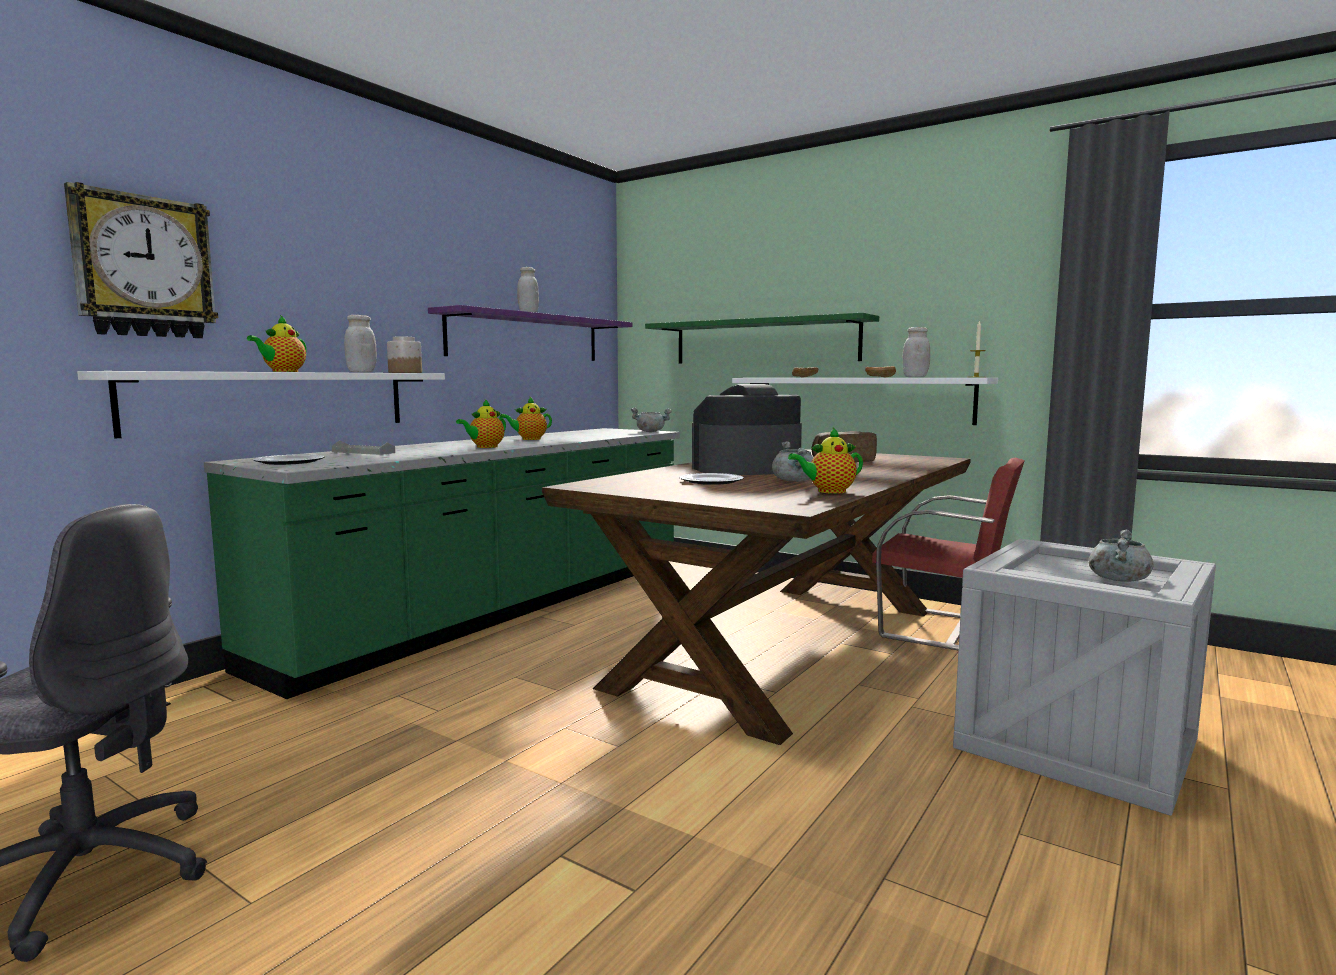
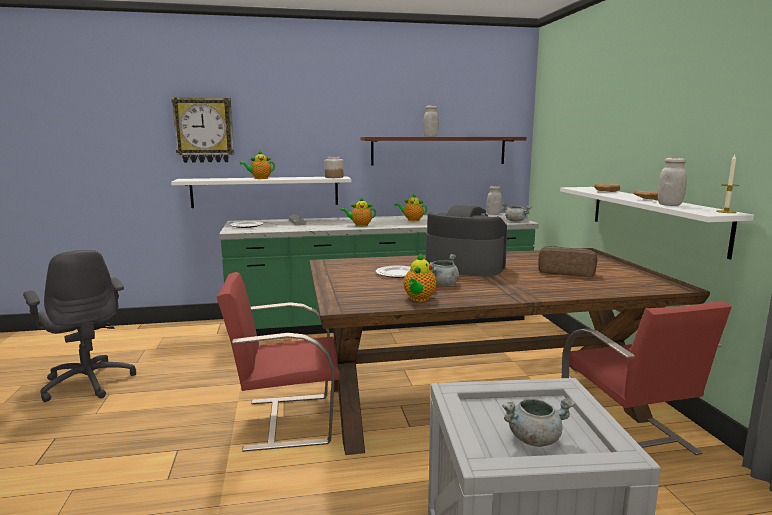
camera: 45 degrees right, 5 degrees up
(361, 372) = (303, 178): white jar -> white jar (493, 214)
(526, 337) = (439, 150): purple shelf -> brown shelf
(632, 748) = (286, 421): none -> red chair
(764, 341) = (600, 157): green shelf -> none
(828, 491) = (419, 299): teapot -> teapot turned 105 degrees counterclockwise

